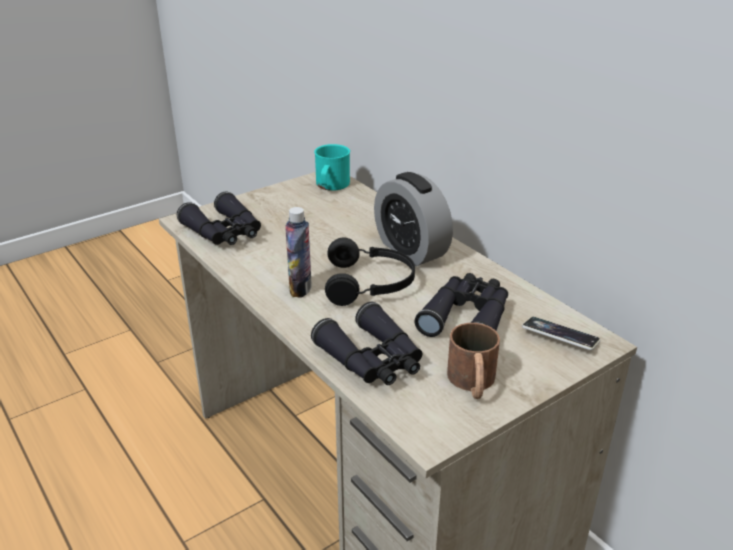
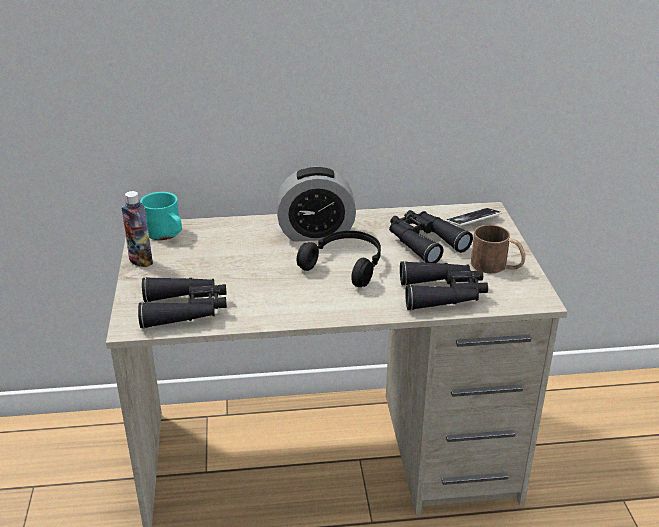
camera: 60 degrees left, 0 degrees up
(300, 288) = (322, 297): bottle -> bottle (141, 261)

